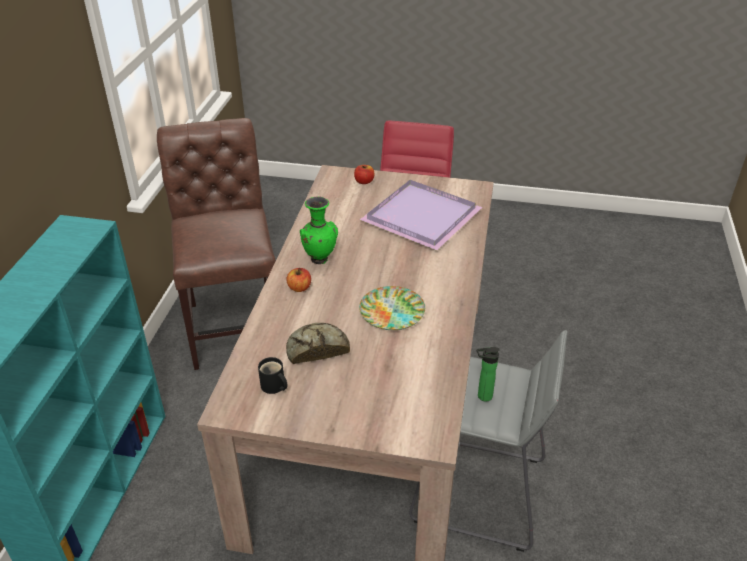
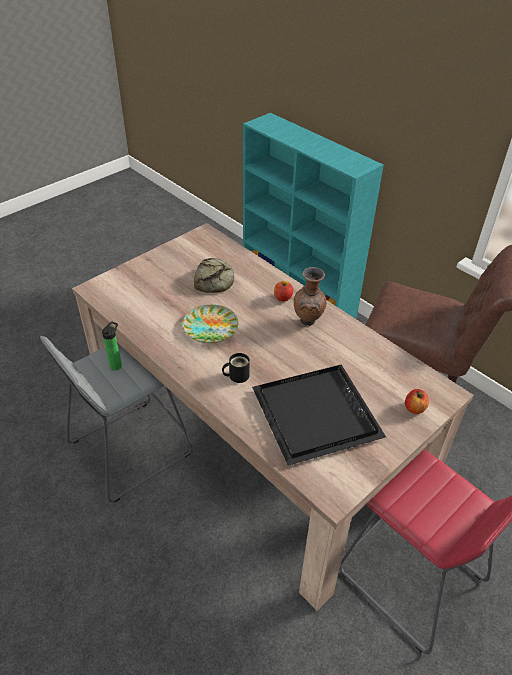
camera: 125 degrees right, 5 degrees up
(273, 386) = (202, 253): black mug -> black mug (237, 375)
(320, 259) = (308, 322): green vase -> brown vase
(420, 215) = (318, 415): purple tray -> black tray

